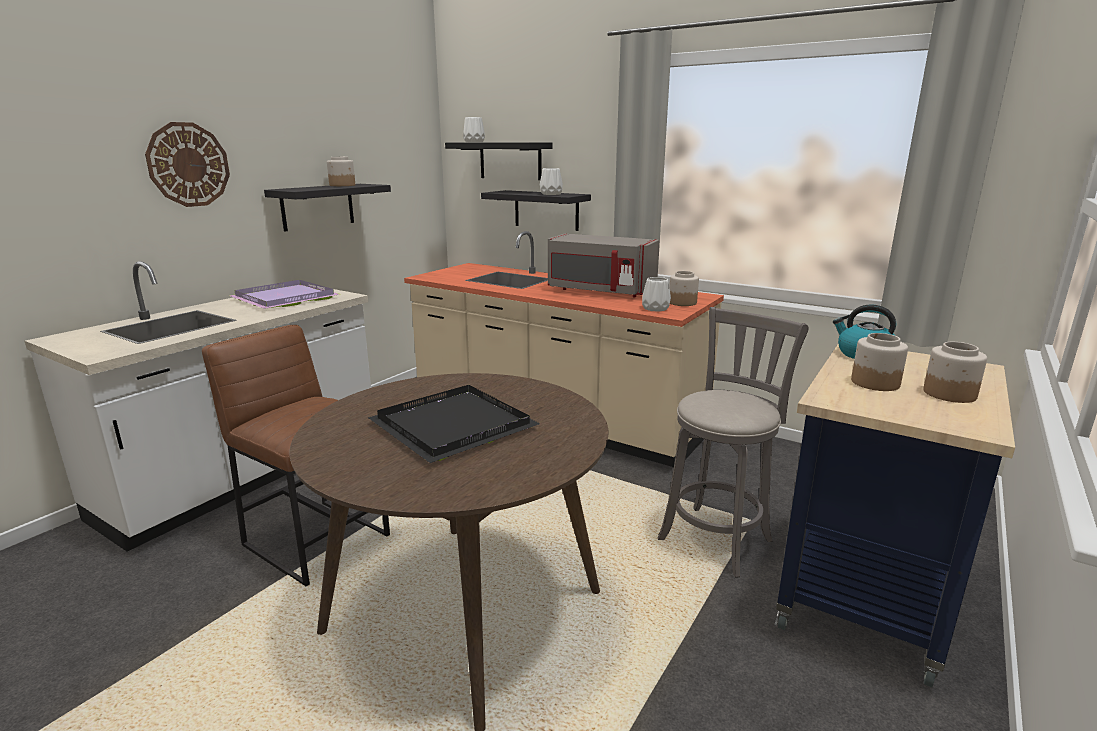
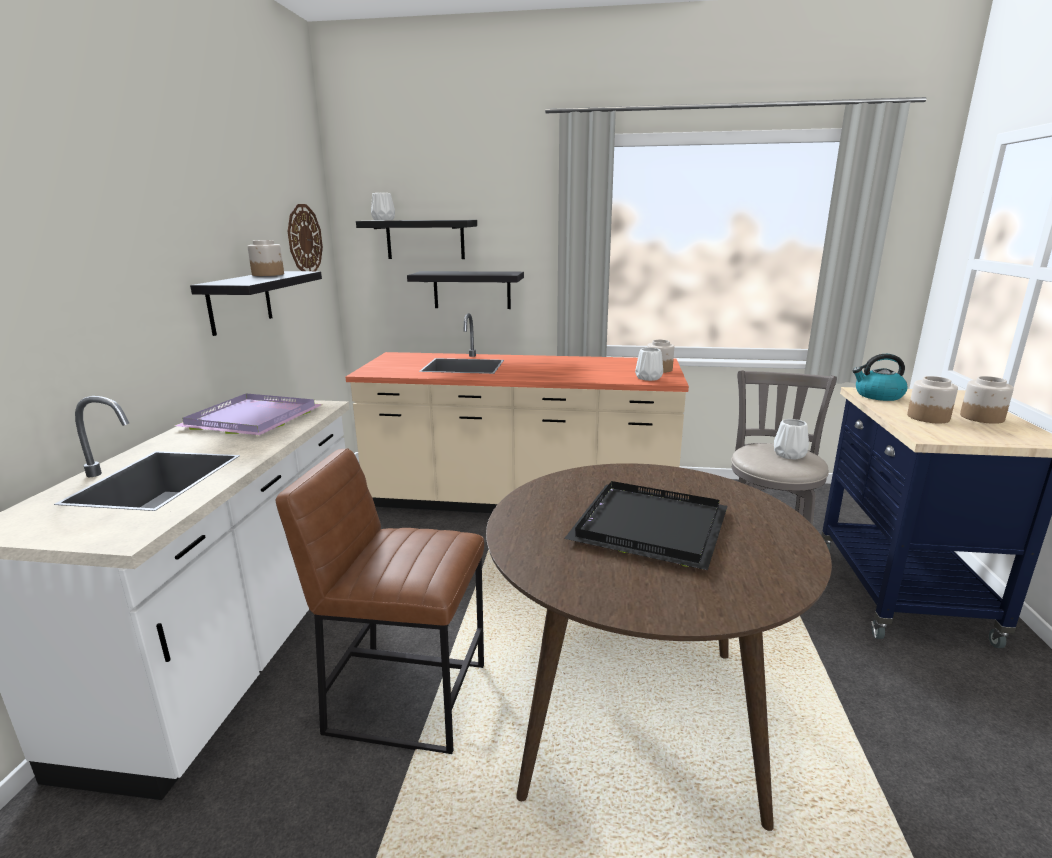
camera: 25 degrees left, 0 degrees up
(188, 165) = (112, 257): wall clock -> wall clock (304, 239)
(551, 194) = (488, 273): white vase -> white vase (789, 454)
(599, 291) = (570, 367): grey microwave -> none

